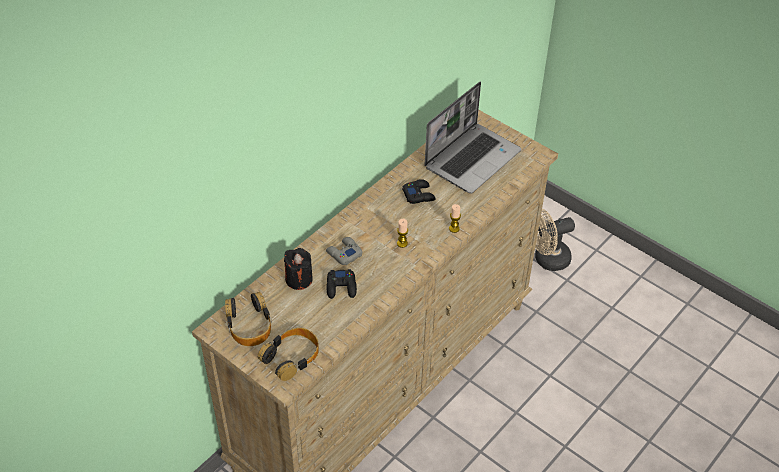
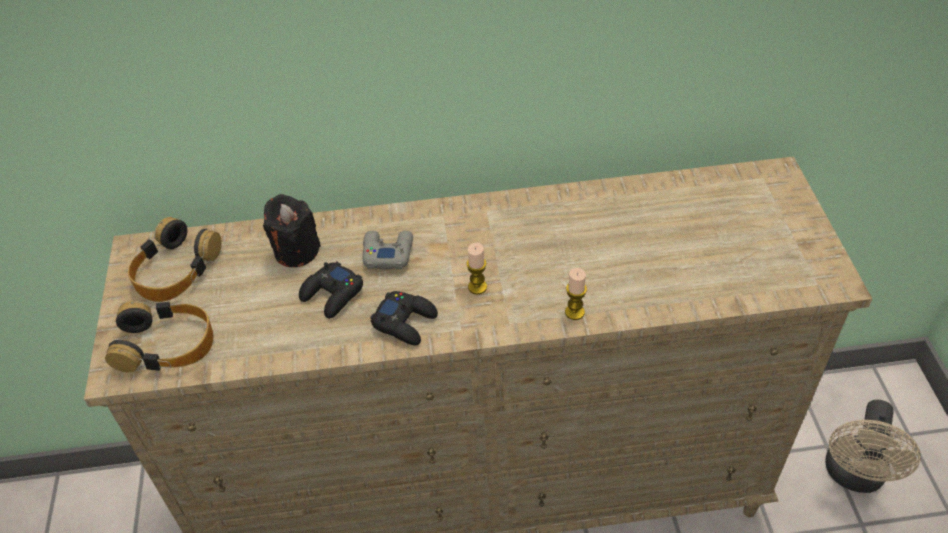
camera: 45 degrees right, 0 degrees up
(419, 195) = (577, 235): black game controller -> black game controller (405, 322)
(472, 158) = (714, 229): laptop -> none
(546, 260) = (854, 476): beige fan -> beige fan turned 90 degrees counterclockwise

